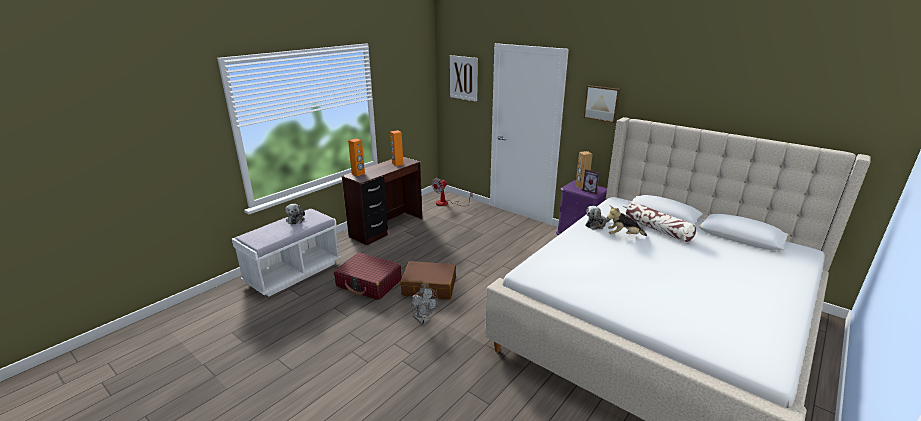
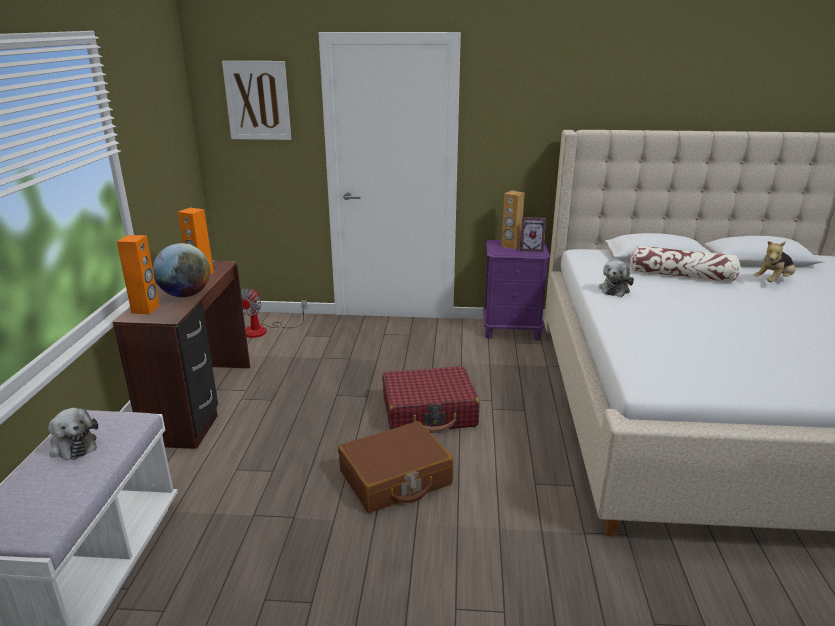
camera: 35 degrees left, 0 degrees up
(369, 283) = (282, 518): red suitcase -> red suitcase (429, 412)
(380, 171) = (186, 295): none -> globe
(423, 320) = (453, 540): grey fan -> none
(602, 103) = (524, 114): picture -> none
(623, 236) = (664, 294): plush toy -> plush toy (774, 281)

